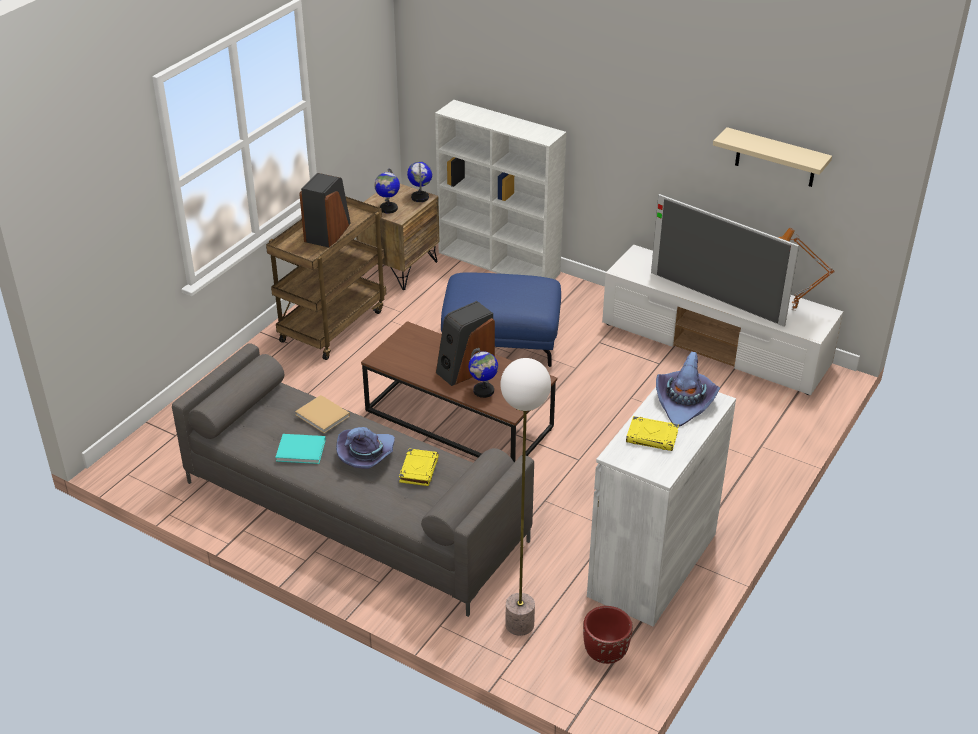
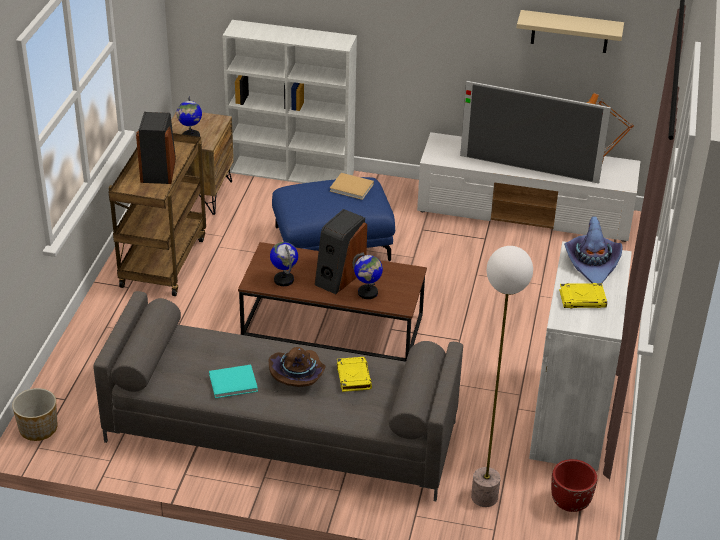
camera: 20 degrees left, 0 degrees up
(137, 457) = (38, 429): none -> planter
(323, 416) = (236, 346): beige book -> beige book (352, 188)
(367, 456) = (298, 374): purple hat -> brown hat
(420, 197) = (215, 120): globe -> globe (284, 280)

